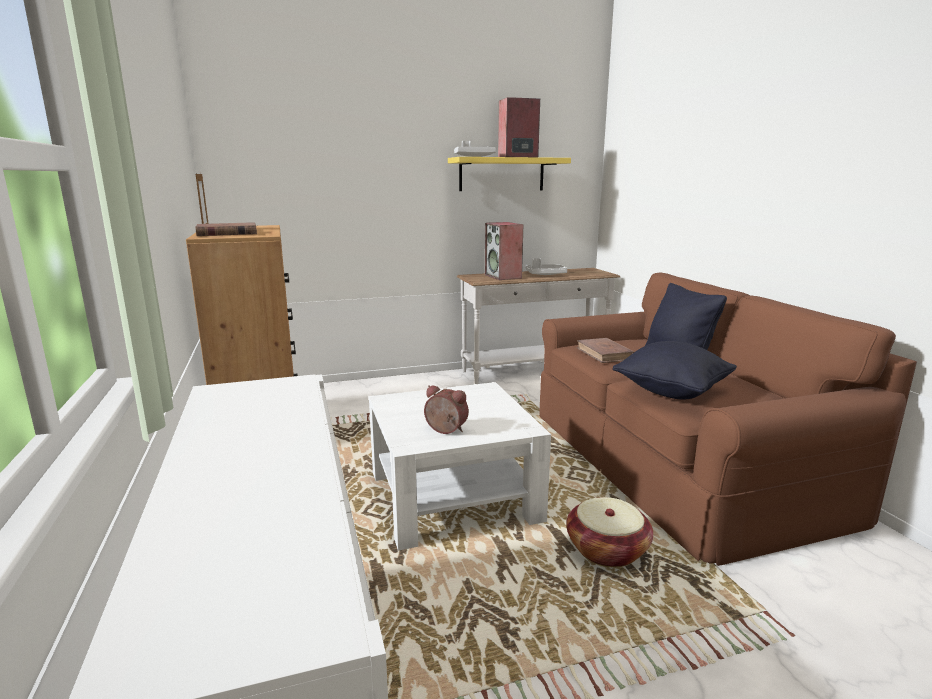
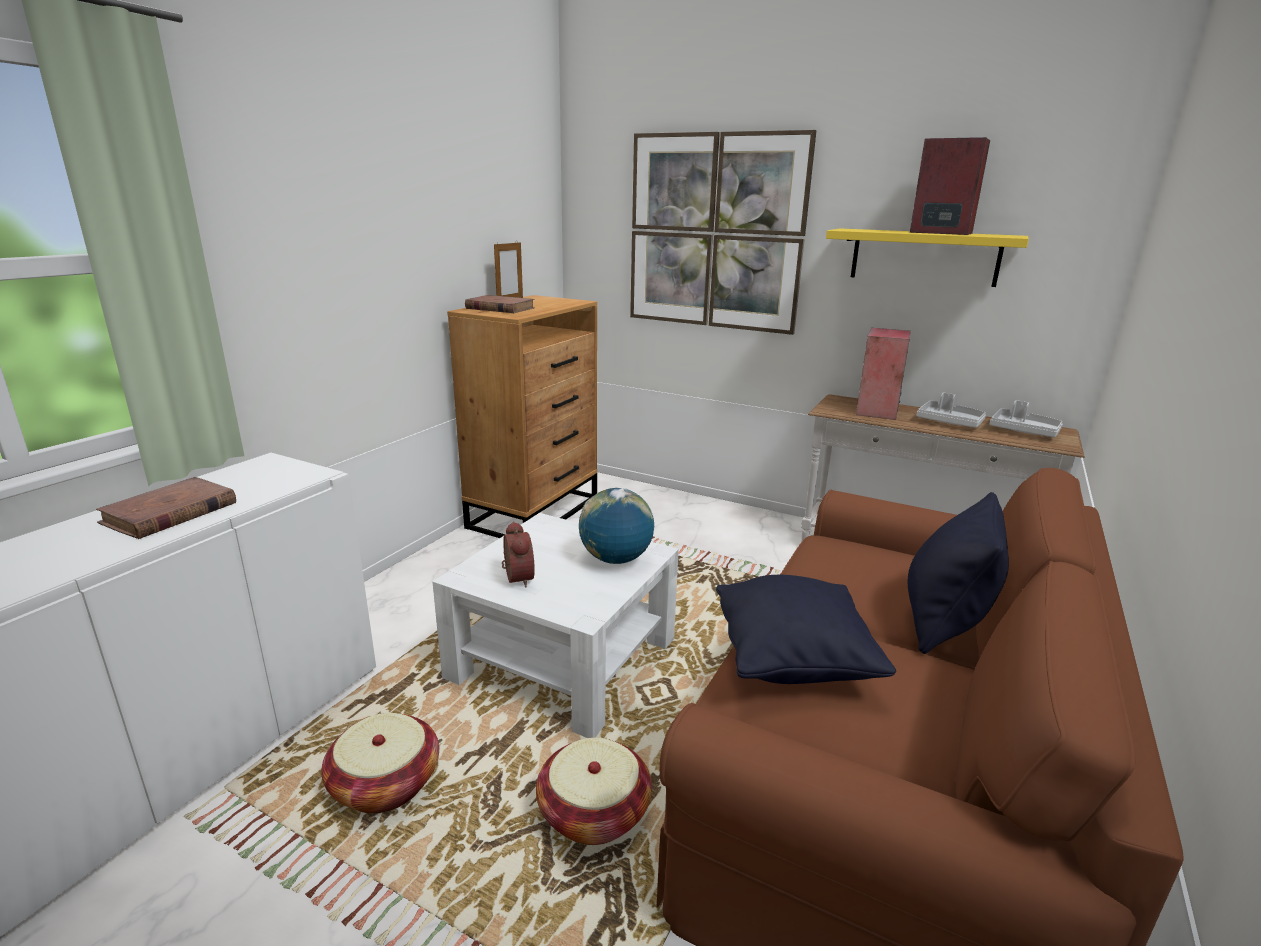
camera: 45 degrees right, 5 degrees up
(354, 164) = (715, 233): none -> picture
(474, 157) = (865, 230): grey tray -> grey tray (1023, 431)
(477, 399) = (616, 559): none -> globe
(480, 623) = (385, 784): none -> basket
(604, 353) = (841, 568): brown book -> brown book (170, 513)

